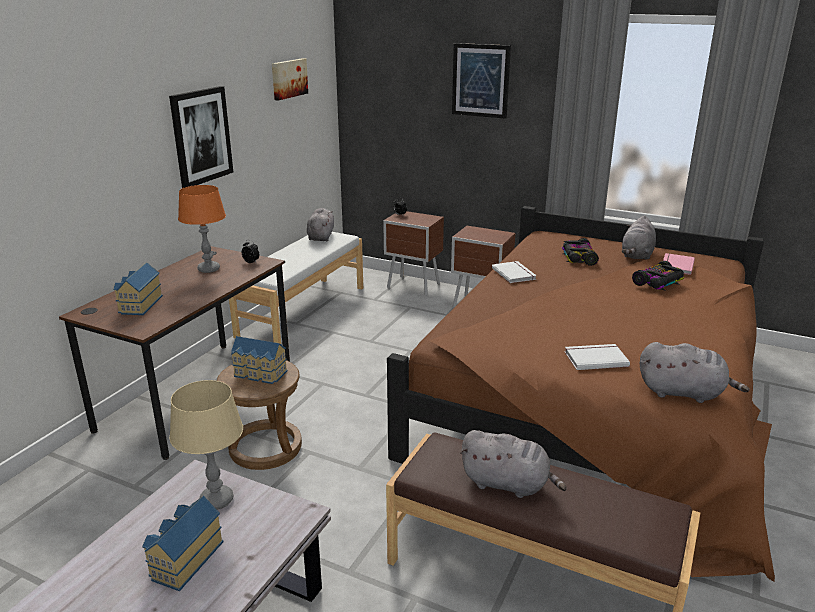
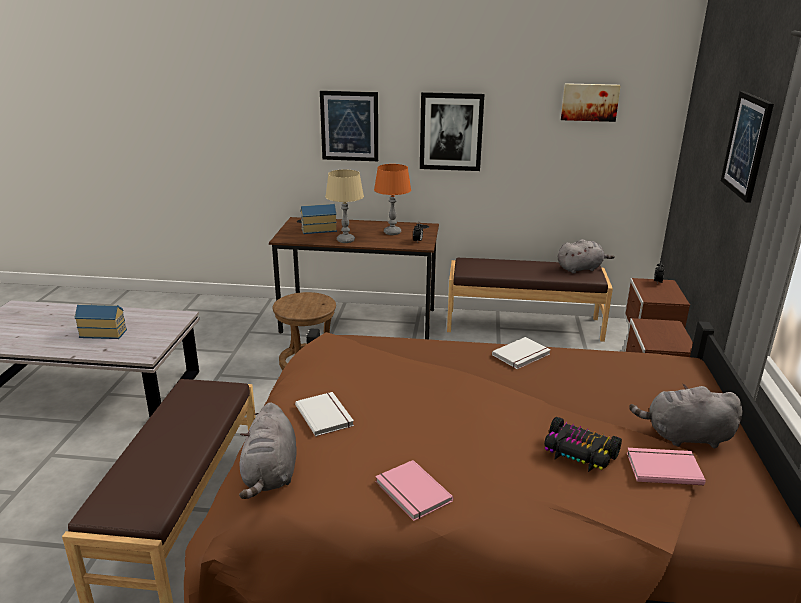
camera: 70 degrees right, 0 degrees up
(104, 158) = (349, 126): none -> picture
(216, 500) = (157, 327): beige table lamp -> beige table lamp (345, 240)
(259, 374) = (307, 304): toy house -> none
(302, 311) = (523, 324): white bench -> brown bench
(508, 484) = (178, 425): grey plush toy -> none
(578, 258) = (619, 391): toy car -> none
(706, 340) = (411, 493): none -> pink book

